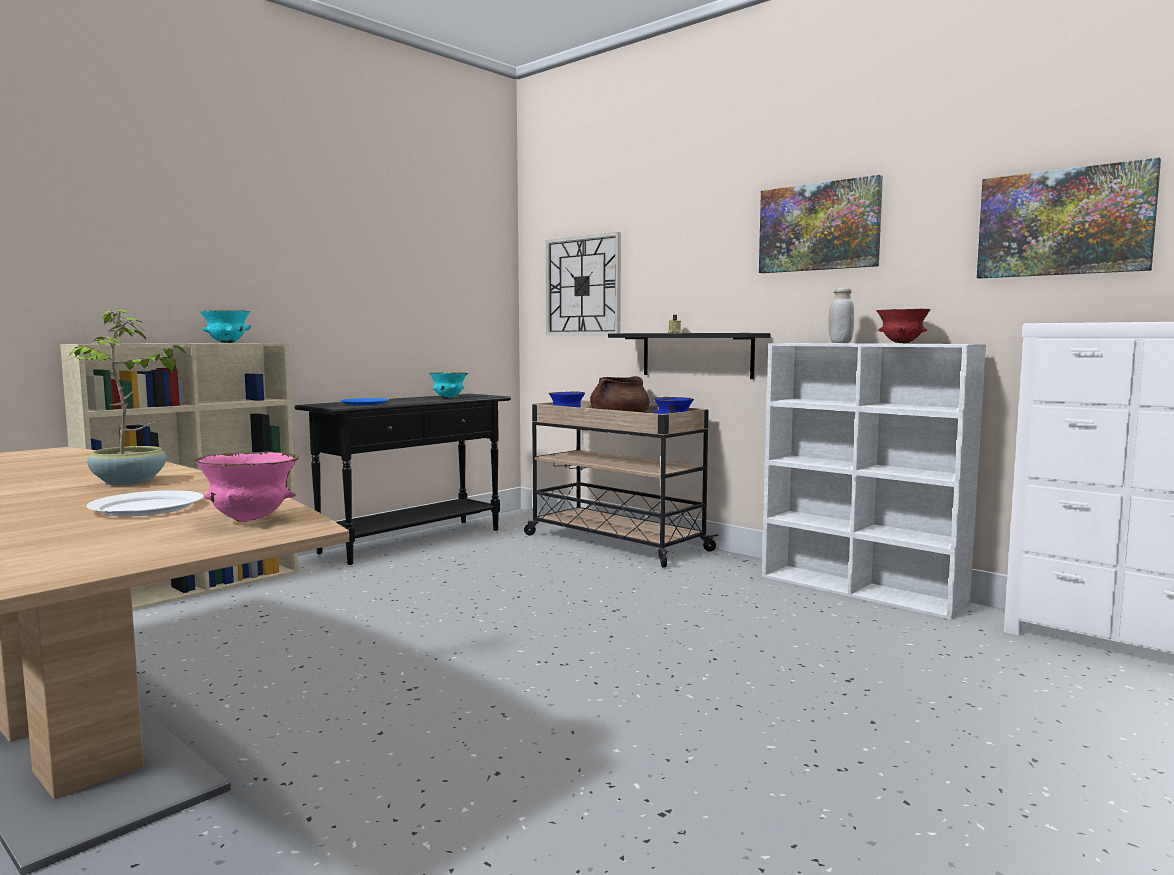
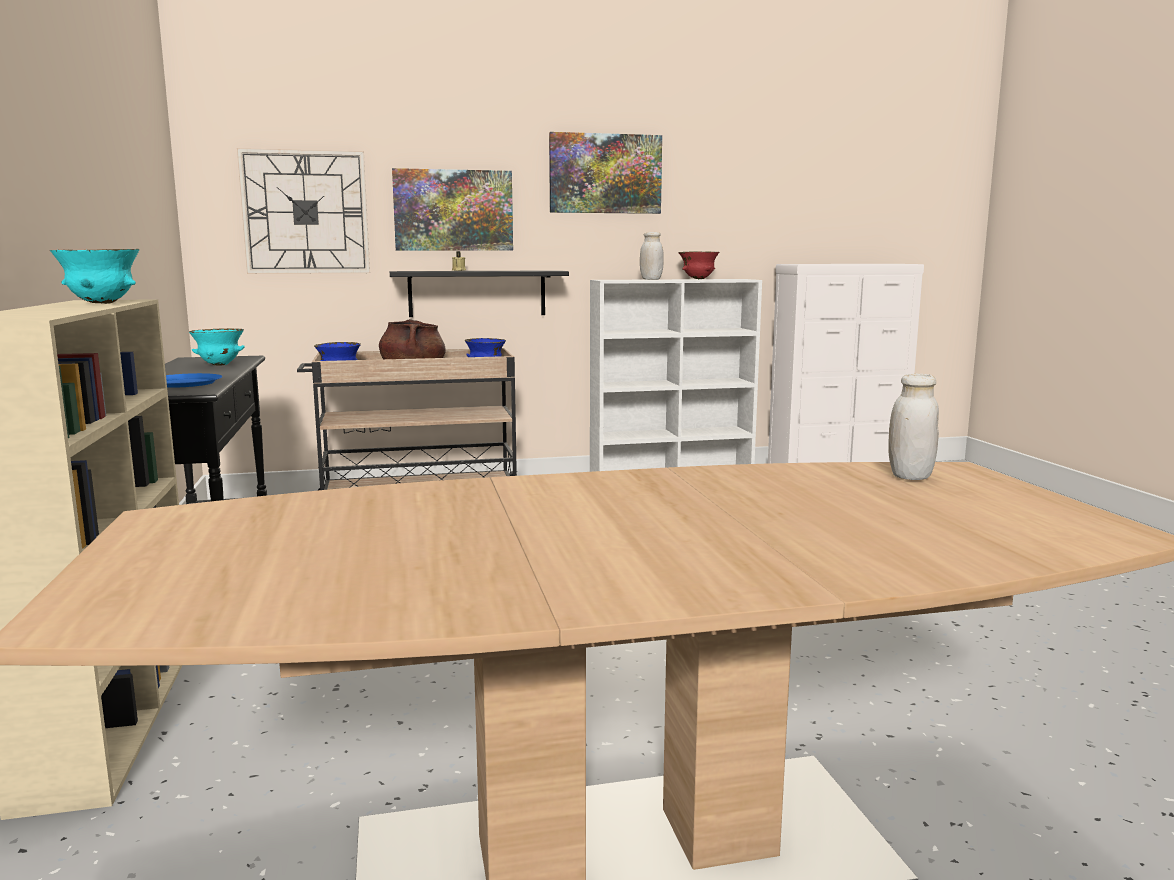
camera: 55 degrees left, 5 degrees up
(130, 482) = (614, 495): potted plant -> none
(148, 507) = (807, 496): white plate -> none
(250, 520) = (910, 476): pink bowl -> white jar
(1063, 223) = (785, 191): picture -> picture (453, 210)

